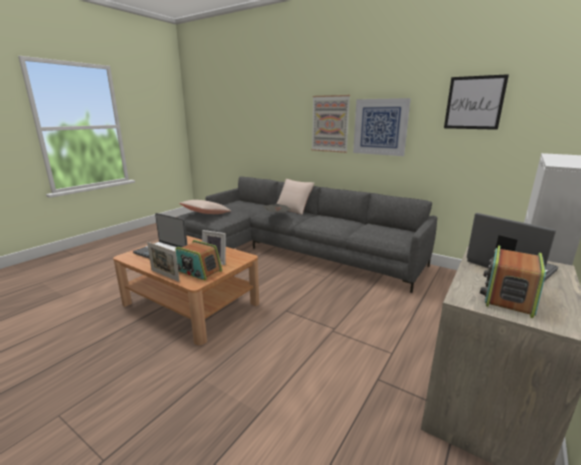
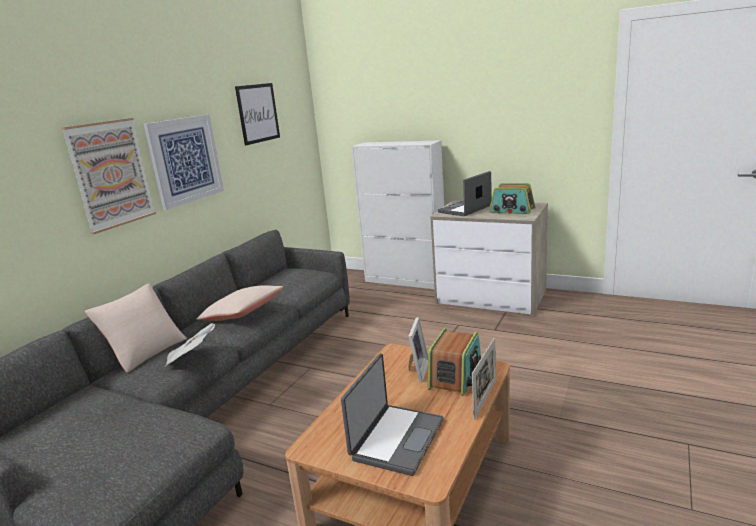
camera: 95 degrees left, 0 degrees up
(206, 214) = (122, 464): beige pillow -> beige pillow (242, 314)

